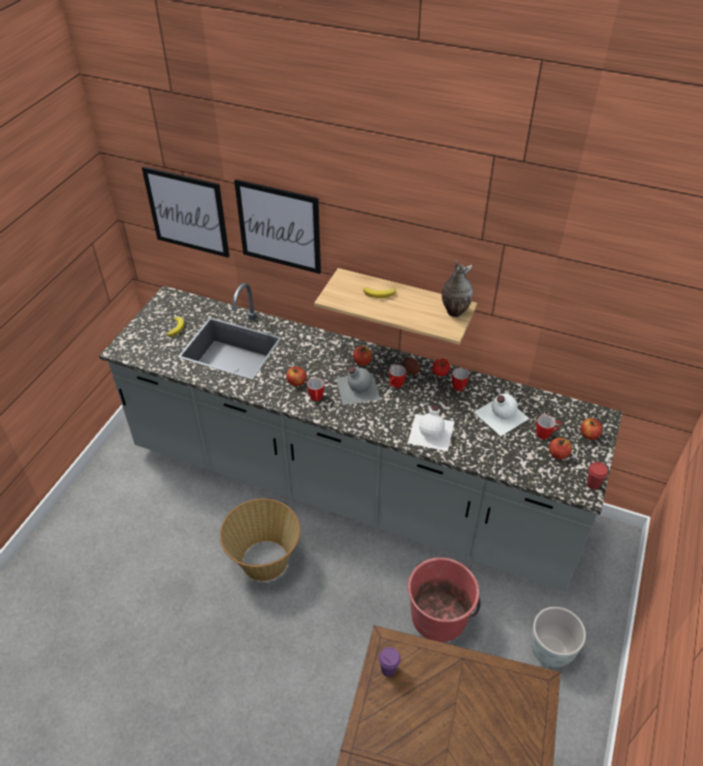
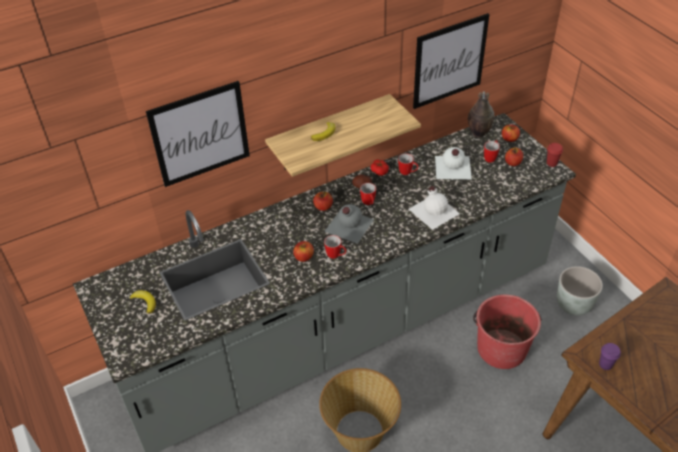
camera: 50 degrees left, 0 degrees up
(187, 212) = (90, 181): picture -> picture (449, 61)
(453, 312) = (387, 109): vase -> vase (478, 133)

